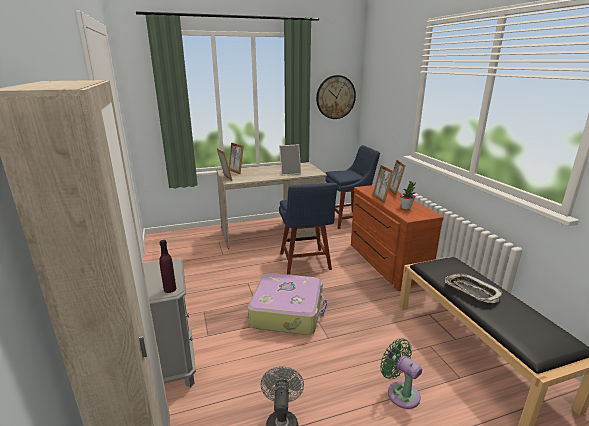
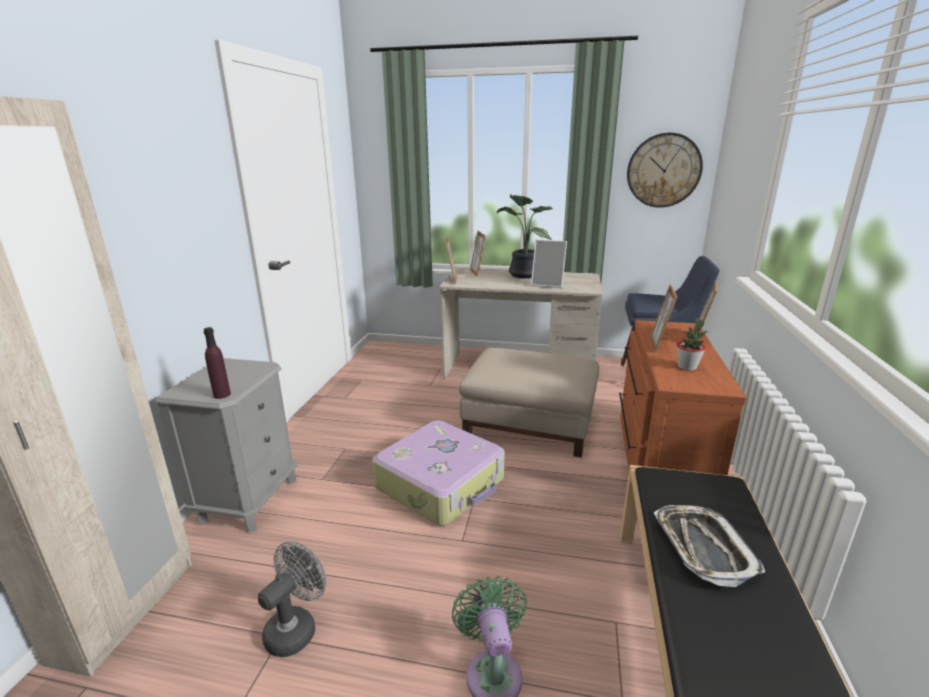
camera: 30 degrees right, 0 degrees up
(267, 169) = (522, 275): none -> potted plant
(305, 262) = (528, 424): blue chair -> beige ottoman

